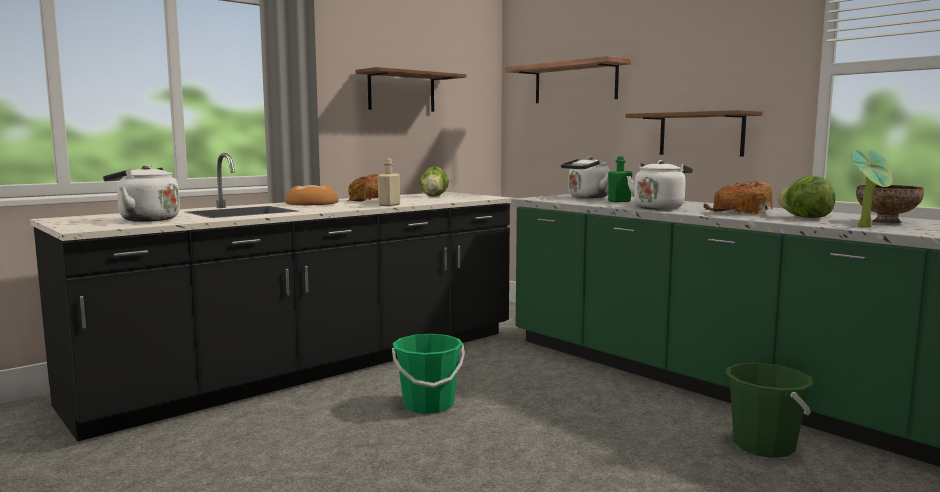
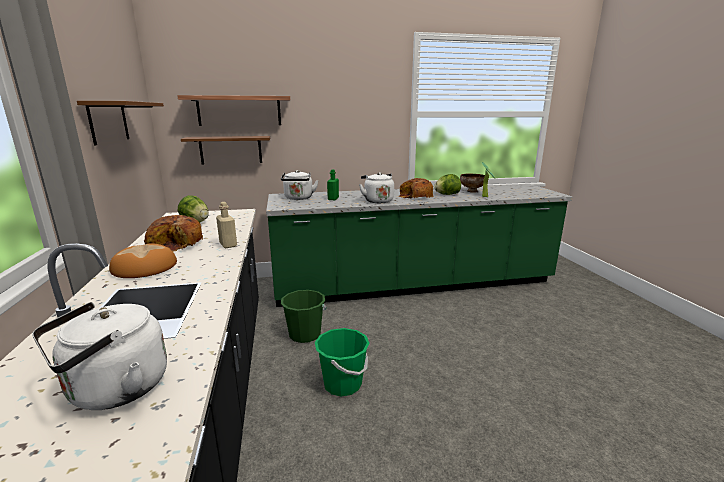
camera: 60 degrees left, 10 degrees up
(701, 134) = (346, 149): brown shelf -> brown shelf (231, 150)
(764, 446) = (472, 306): green bucket -> green bucket (305, 334)

